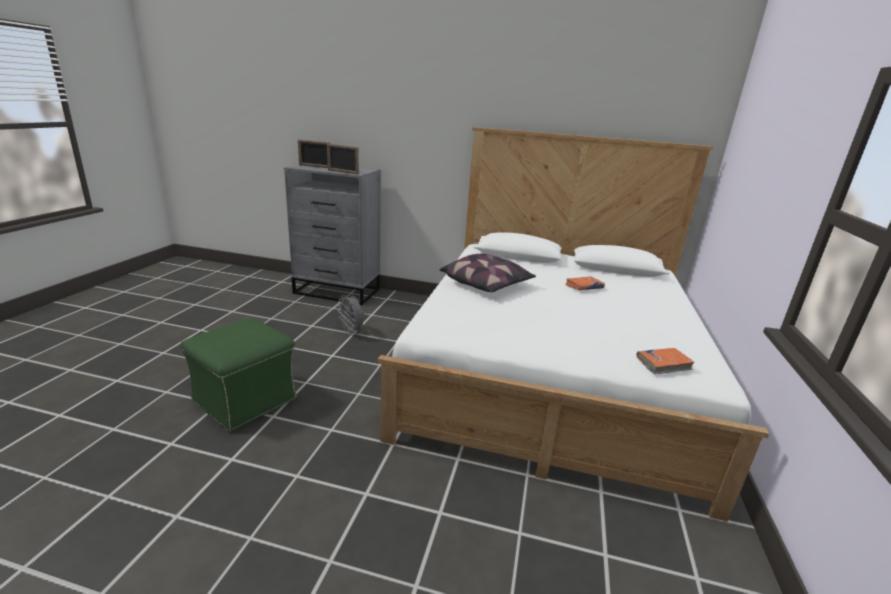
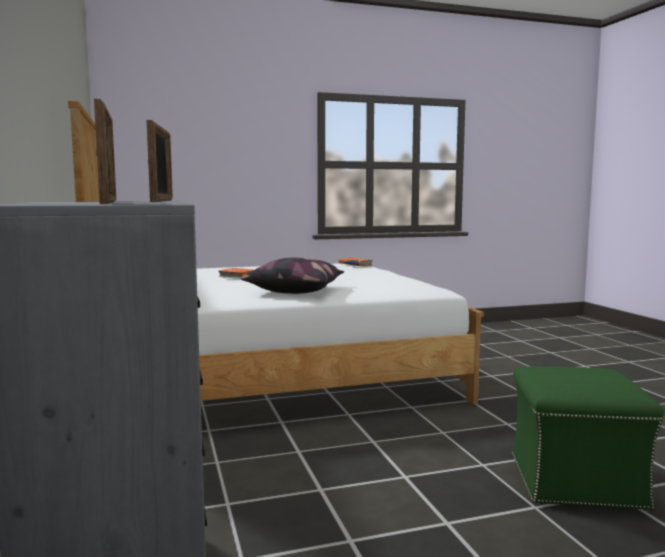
camera: 120 degrees left, 15 degrees down
(352, 332) = (319, 492): grey fan -> none

